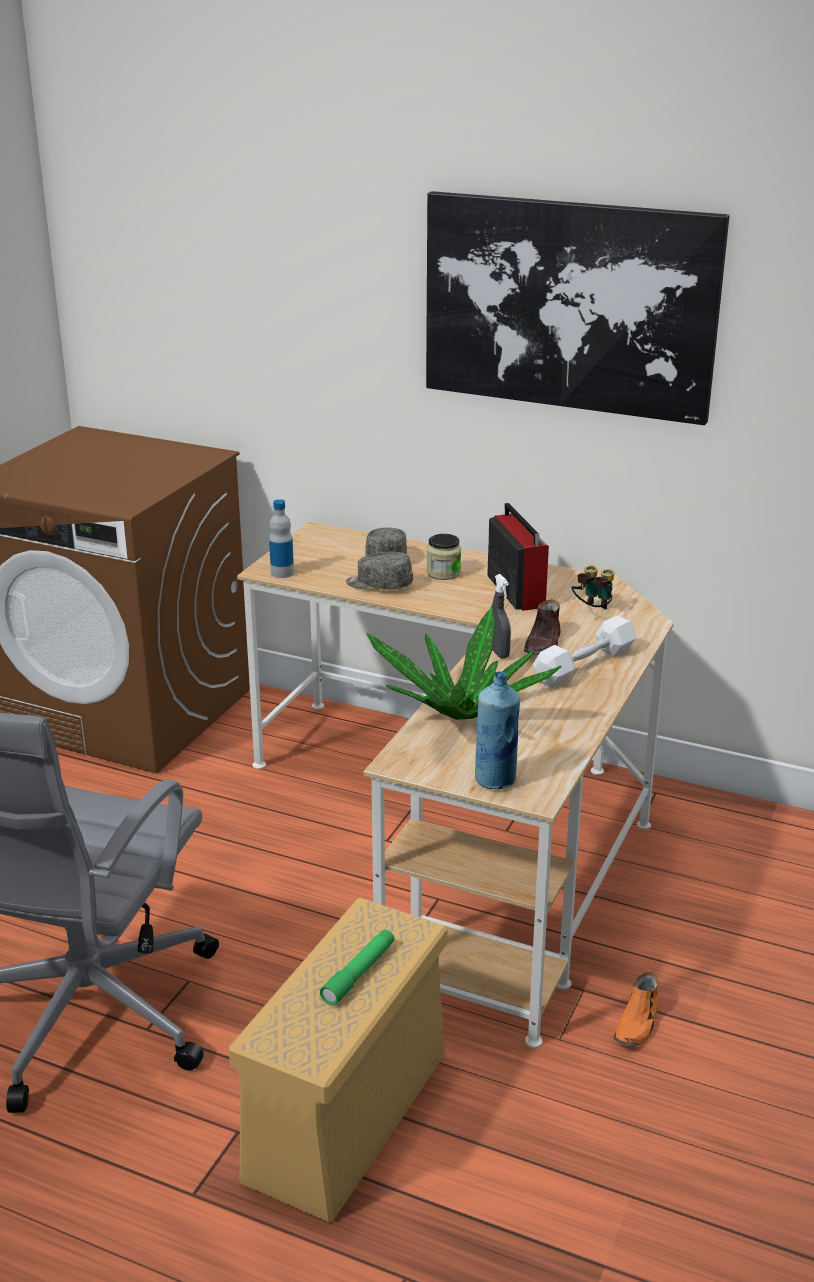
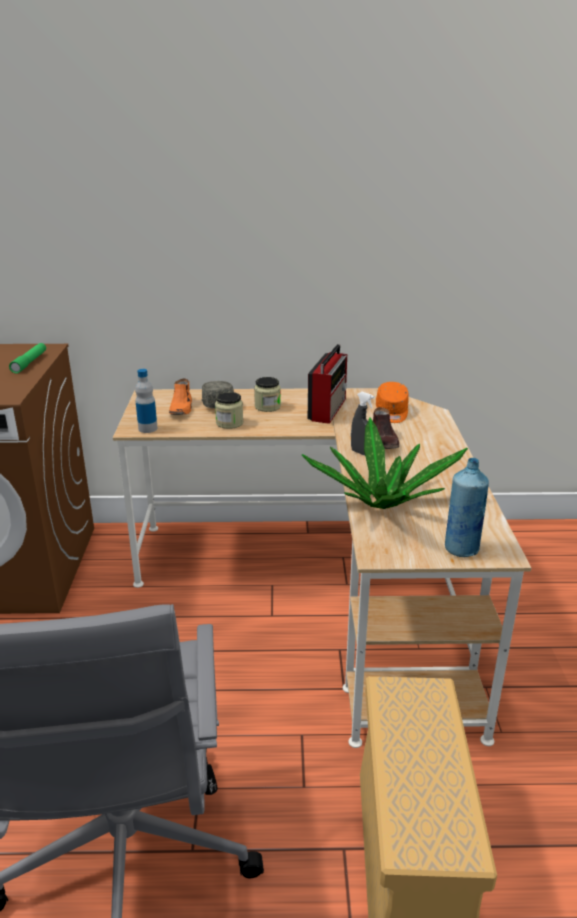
camera: 25 degrees left, 0 degrees up
(359, 973) = (427, 747): green flashlight -> green flashlight (30, 362)
(379, 584) = (229, 423): grey cap -> jar
(515, 590) = (328, 409): radio -> radio turned 60 degrees clockwise
(569, 305) = (339, 190): picture -> none
(584, 665) = (426, 449): white dumbbell -> none
(592, 611) = (392, 412): binoculars -> orange cap
(637, 1024) = (538, 700): orange shoe -> orange shoe (181, 408)

